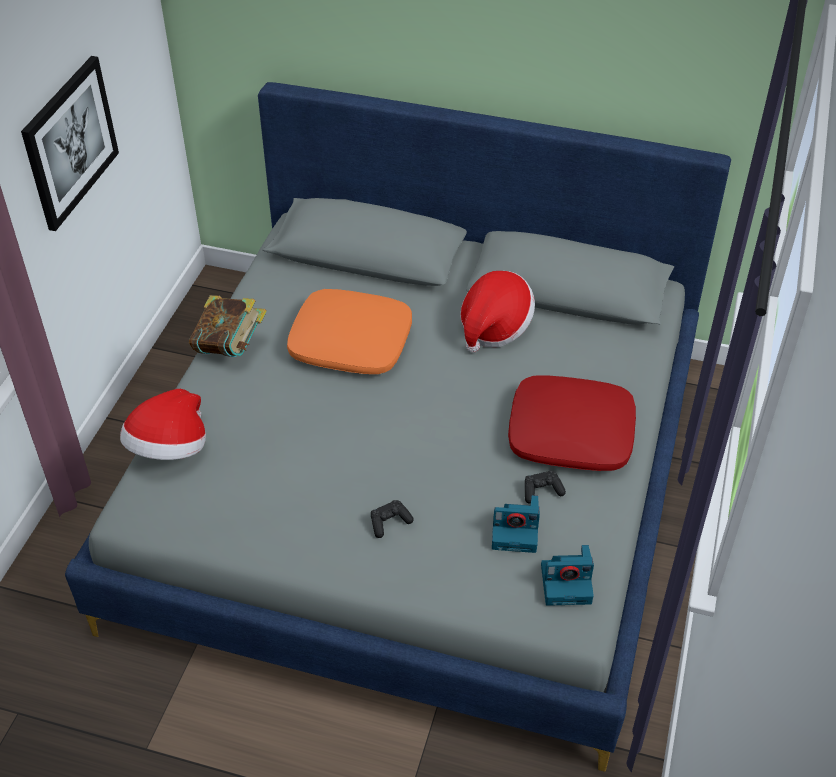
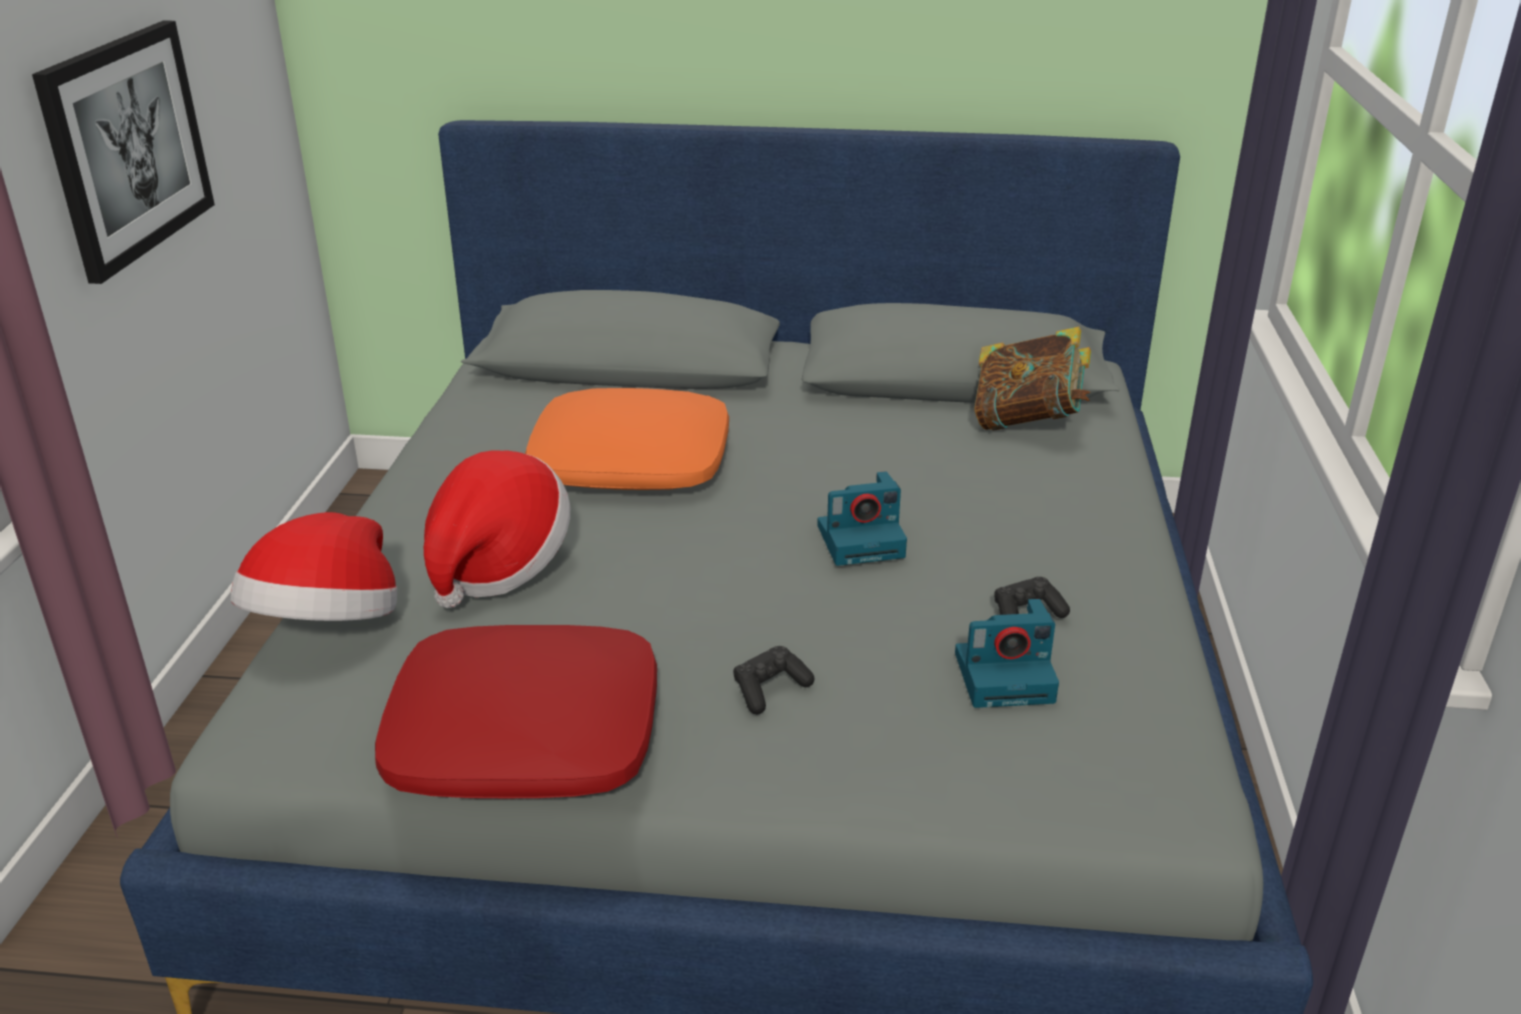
camera: 10 degrees left, 15 degrees down
(230, 347) = (424, 485): book -> book (1028, 422)
(494, 327) = (858, 425): hat -> hat (497, 565)
(567, 583) = (1134, 742): camera -> camera (862, 540)
(571, 433) = (1038, 538): red pillow -> red pillow (526, 735)

